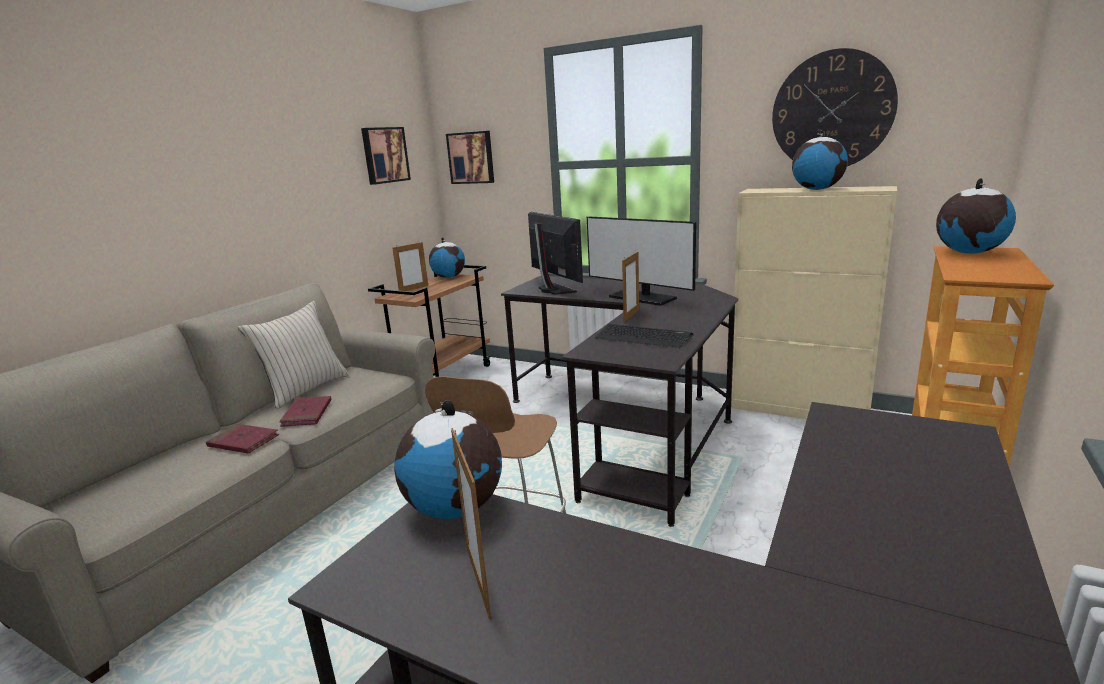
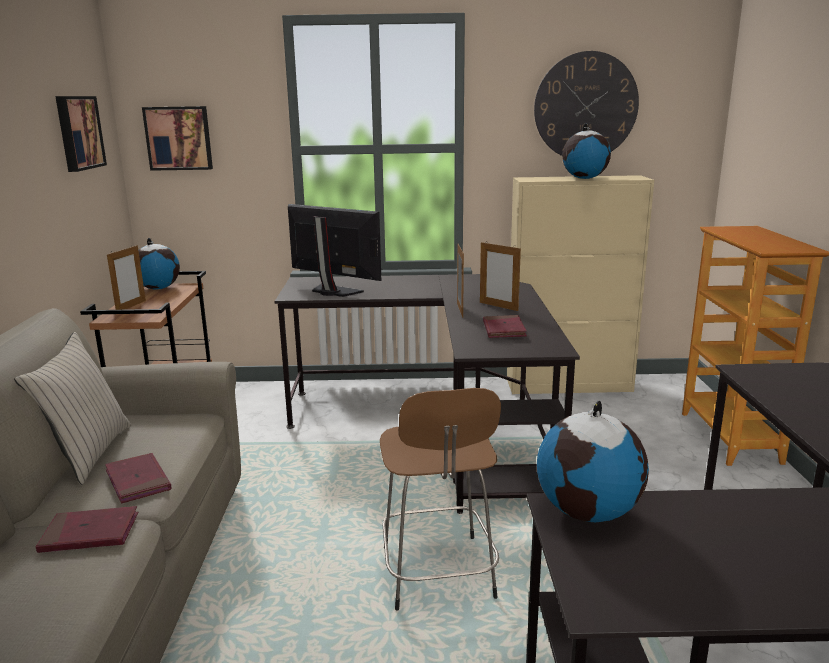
camera: 30 degrees left, 0 degrees up
(478, 581) = (703, 560): picture frame -> picture frame (498, 306)
(642, 298) = (442, 292): monitor -> none
(642, 337) = (504, 330): keyboard -> red book
(968, 253) = (734, 231): globe -> none

